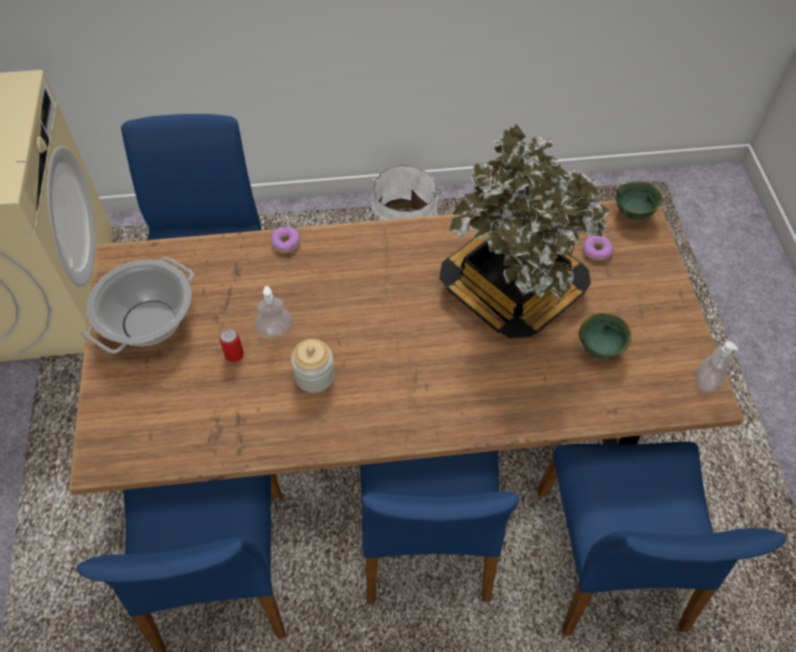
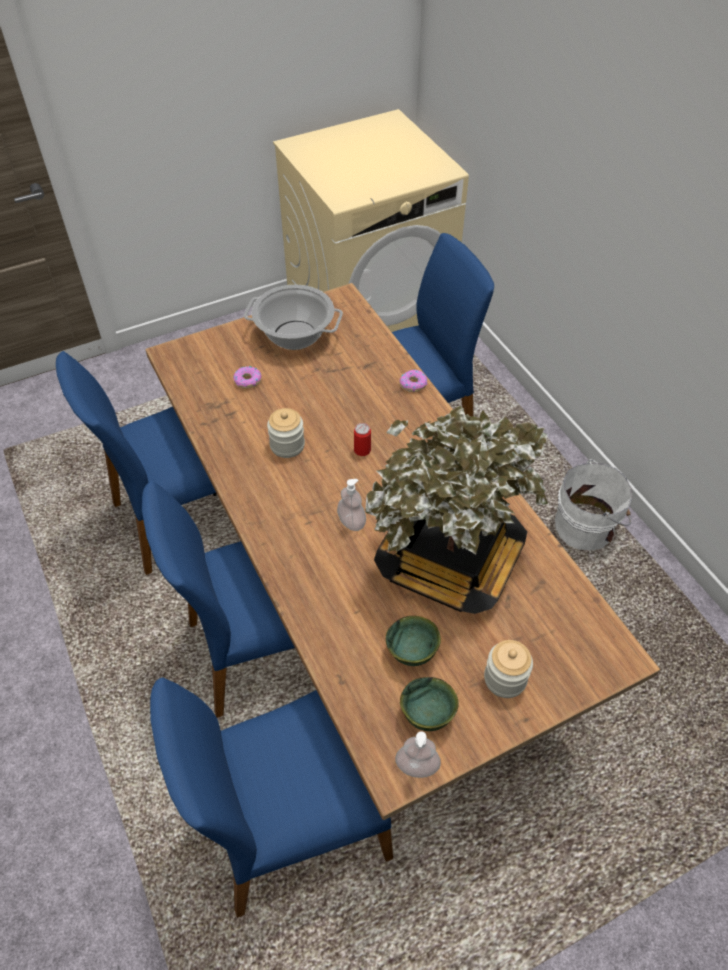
camera: 70 degrees right, 5 degrees down
(234, 354) = (287, 391): can -> can (362, 450)
(275, 329) = (321, 407): soap dispenser -> soap dispenser (351, 522)
(596, 250) = (541, 623): donut -> donut (247, 380)
(633, 214) = (615, 648): green bowl -> green bowl (426, 715)
(642, 293) = (505, 679): none -> jar

